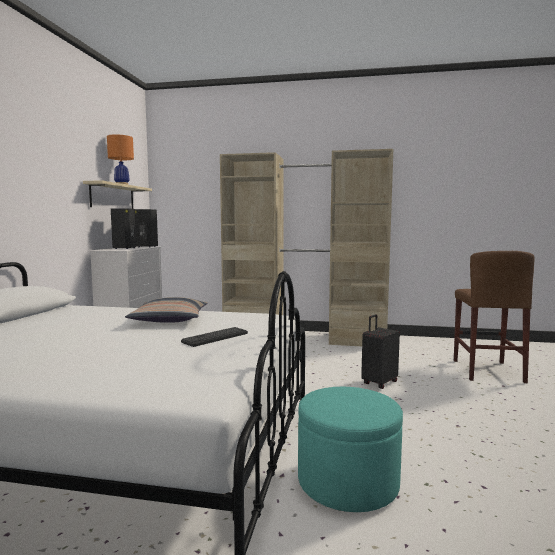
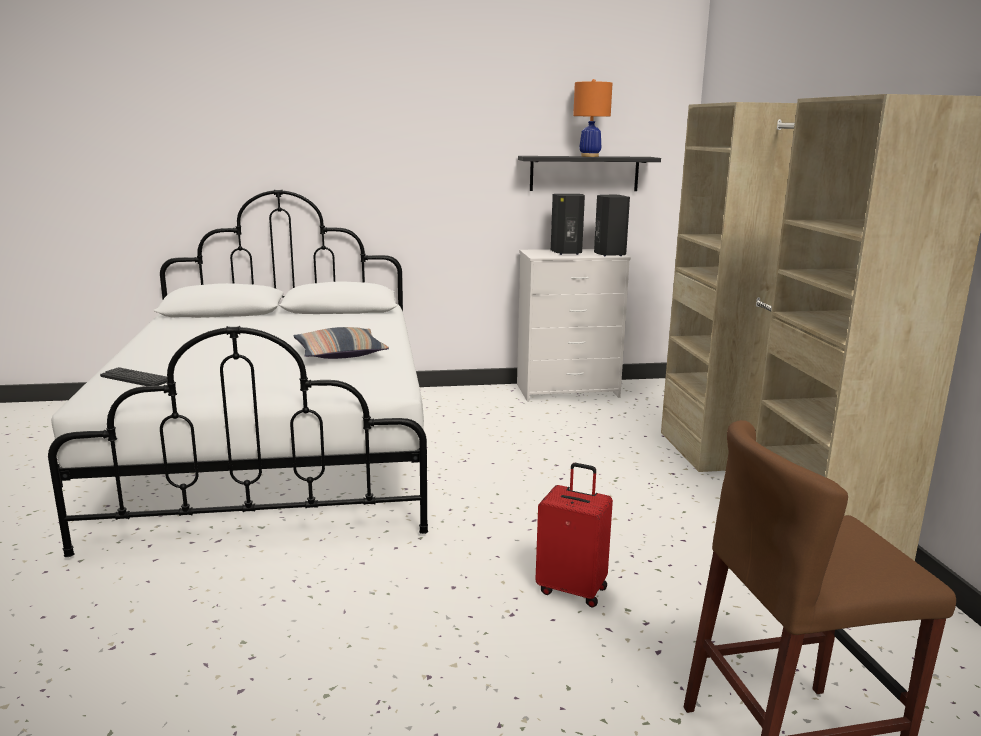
camera: 70 degrees right, 10 degrees up
(112, 196) = (584, 173): beige shelf -> black shelf
(215, 337) = (267, 380): keyboard -> keyboard (135, 378)
(347, 482) = (242, 586): turquoise ottoman -> none
(379, 383) = (572, 589): black suitcase -> red suitcase

